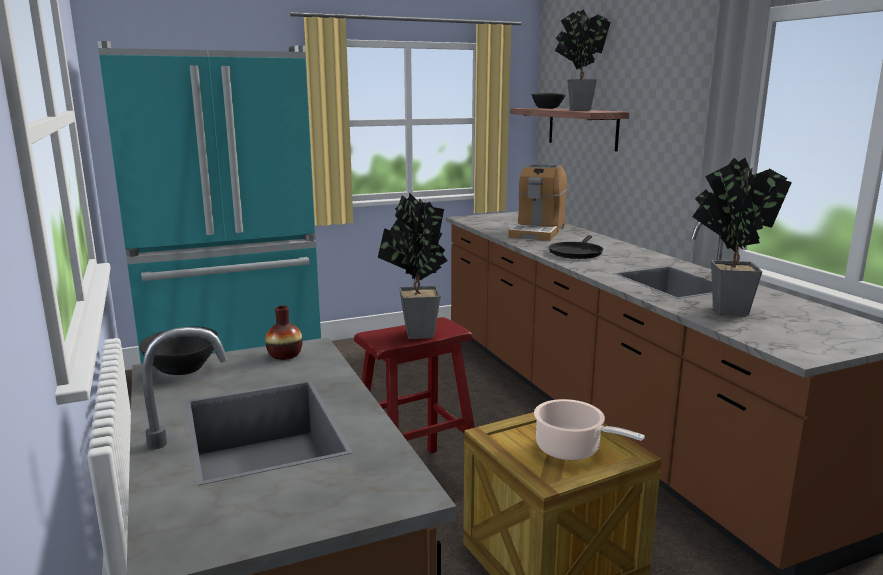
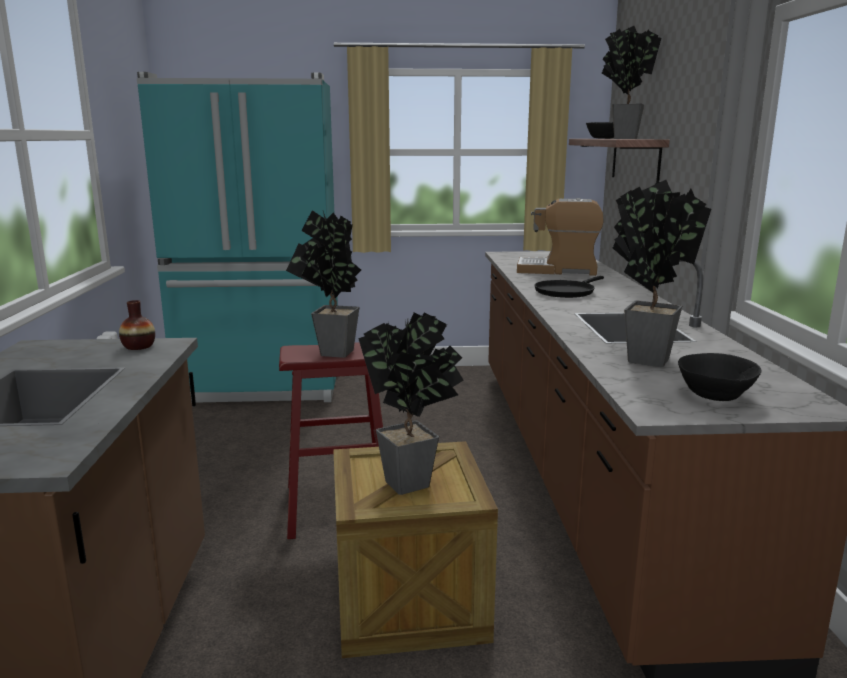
camera: 20 degrees right, 0 degrees up
(181, 369) = (47, 347): black bowl -> black bowl (713, 395)
(538, 231) = (558, 270): coffee machine -> coffee machine turned 60 degrees clockwise
(571, 449) = (415, 484): cooking pot -> potted plant

